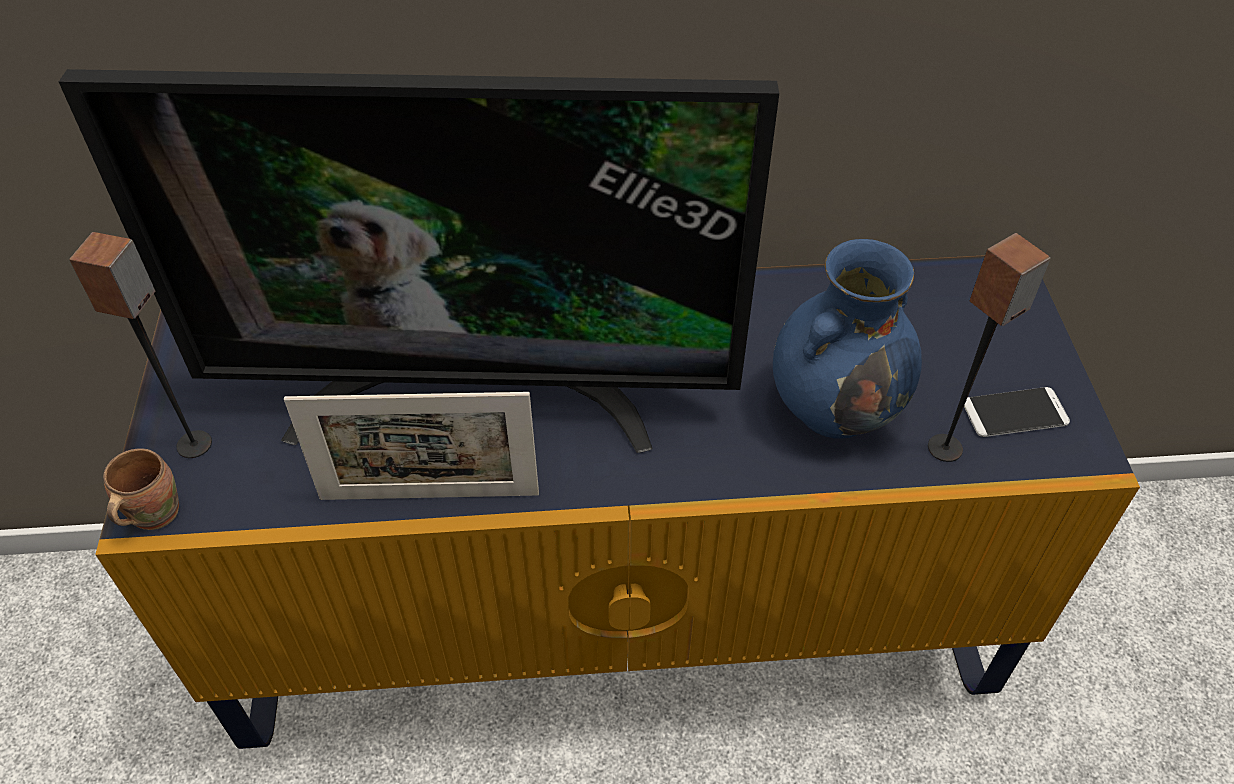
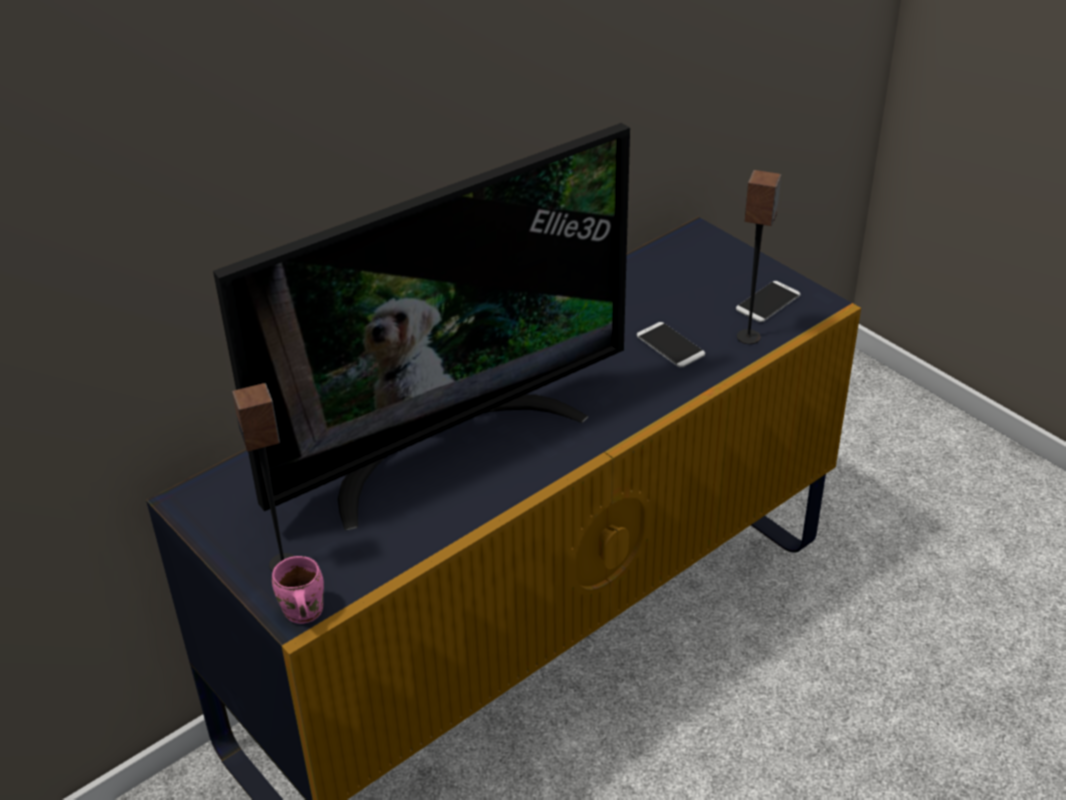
camera: 35 degrees left, 10 degrees down
(151, 513) = (301, 613): brown mug -> pink mug
(429, 496) = (478, 508): picture frame -> none
(836, 407) = (670, 345): blue vase -> phone

